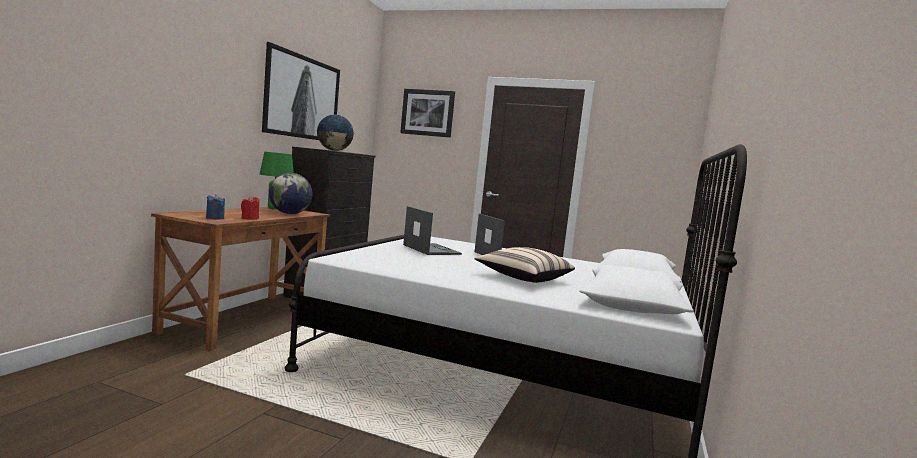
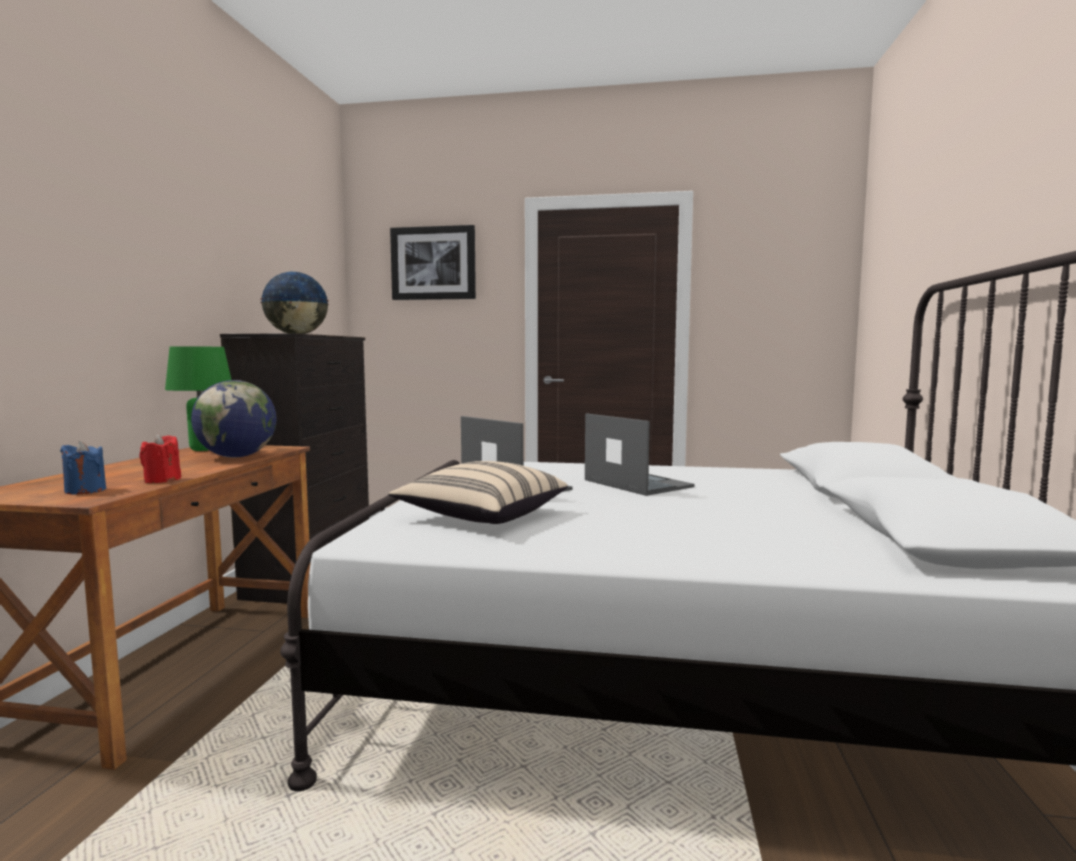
camera: 10 degrees left, 0 degrees up
(302, 97) = (226, 246): picture -> none
(523, 278) = (727, 524): beige pillow -> beige pillow (481, 516)

